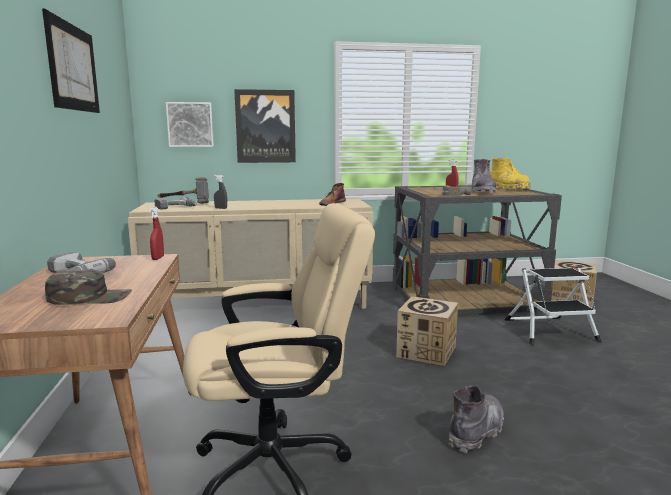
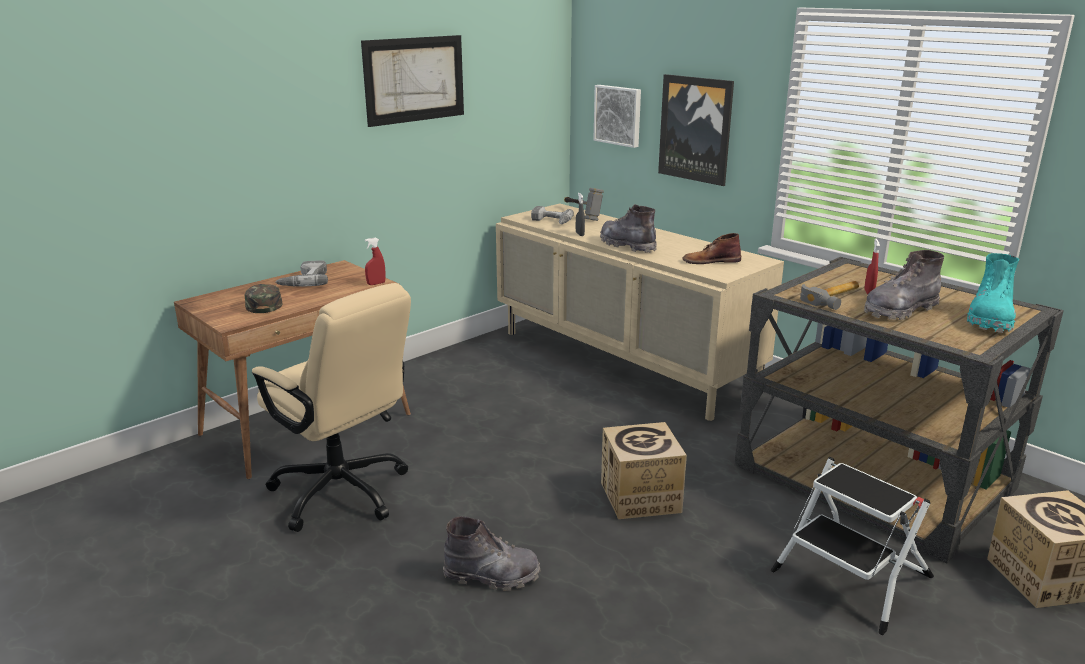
camera: 55 degrees right, 10 degrees up
(90, 297) = (263, 304): green cap -> green cap turned 150 degrees counterclockwise
(268, 206) = (627, 245): none -> grey boot
(508, 188) = (990, 319): yellow boot -> turquoise boot

